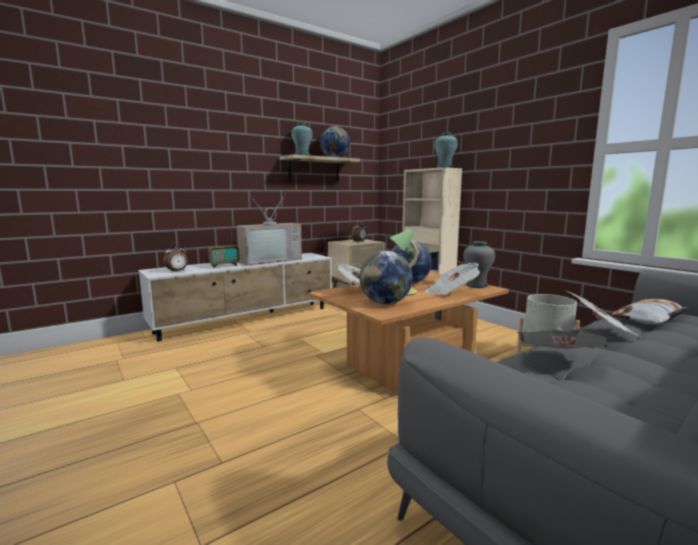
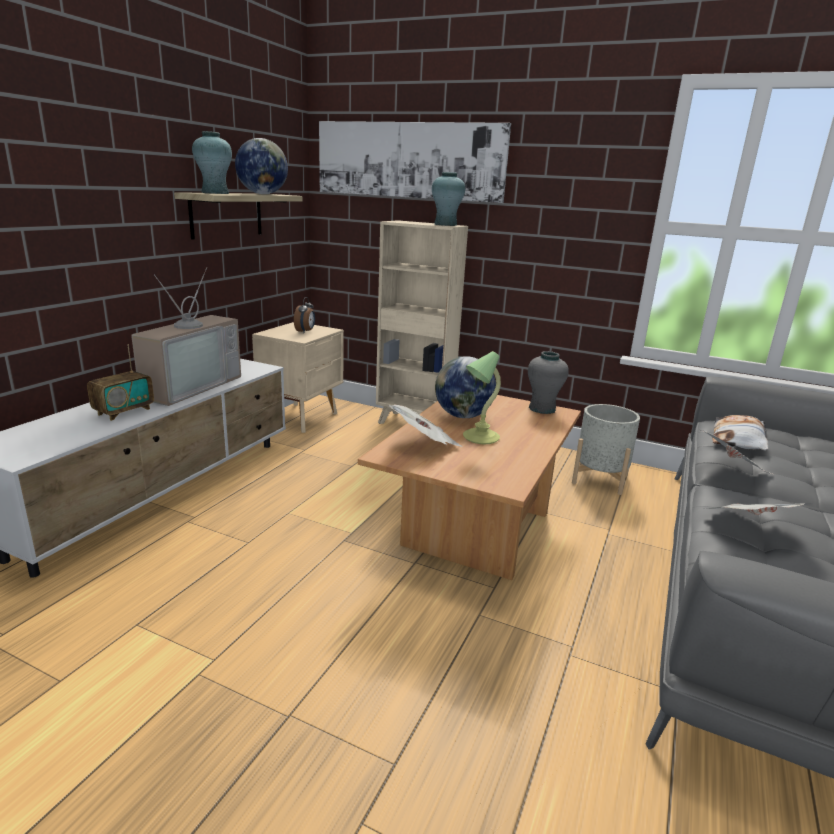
camera: 30 degrees left, 10 degrees up
(177, 271) = (51, 442): alarm clock -> none
(385, 303) = (488, 465): globe -> none
(428, 132) = (408, 160): none -> picture
(451, 292) = (533, 428): newspaper -> none

